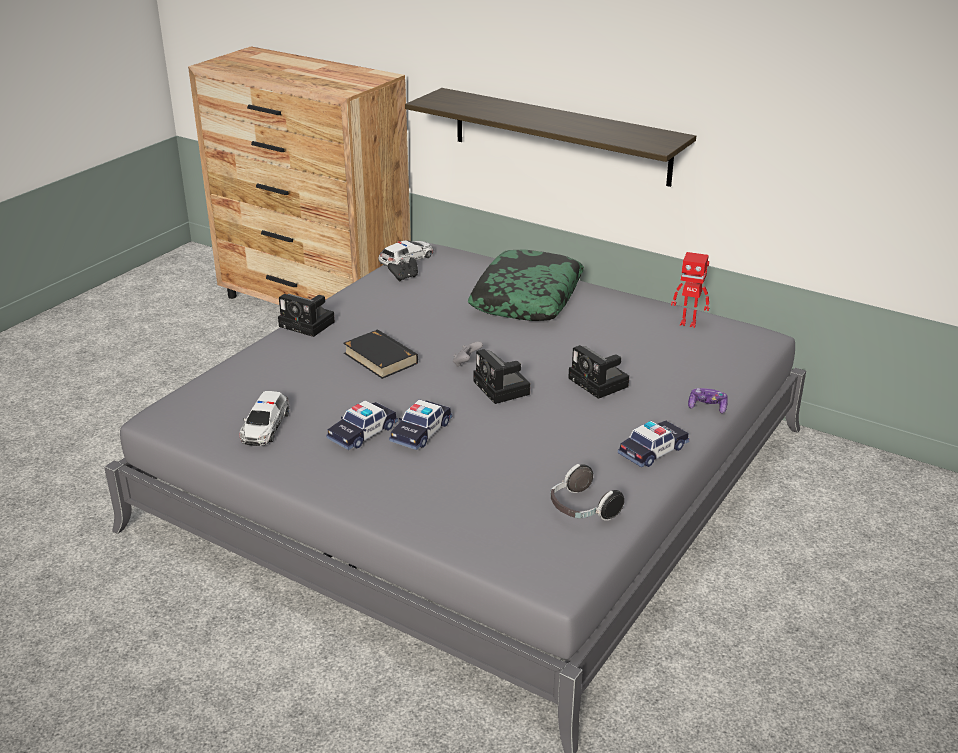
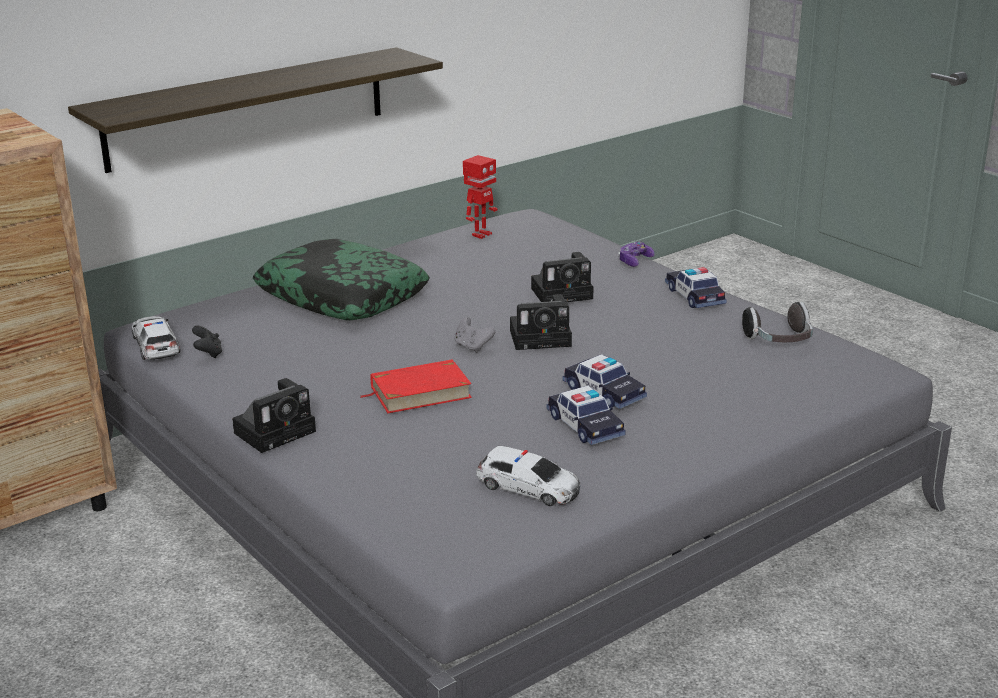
camera: 70 degrees left, 5 degrees down
(380, 358) = (420, 392): black book -> red book

